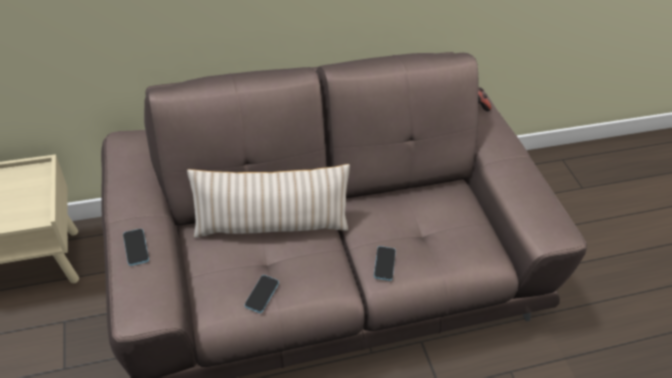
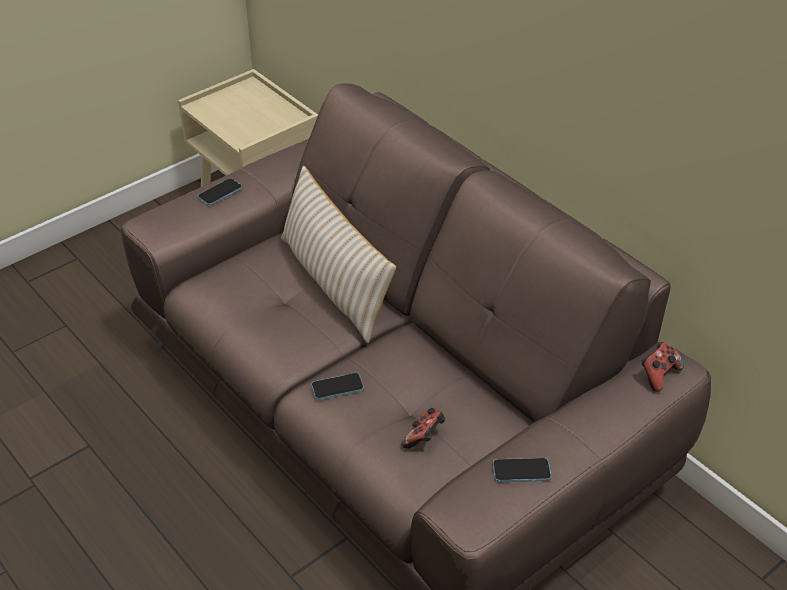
camera: 70 degrees right, 5 degrees down
(262, 294) = (239, 308): phone -> phone (521, 471)
(453, 235) = (424, 438): none -> game controller

